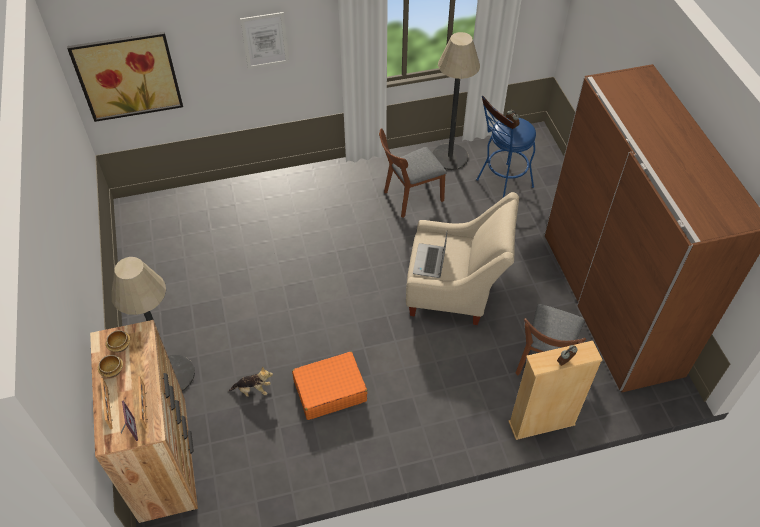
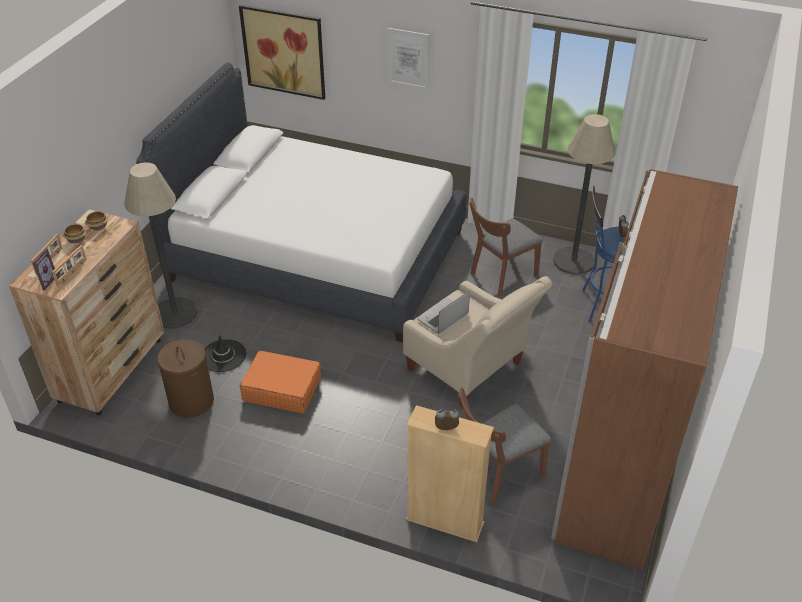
camera: 35 degrees right, 10 degrees down
(248, 253) = (317, 255): none -> white bed
(253, 390) = (223, 356): plush toy -> black hat
(264, 446) = (191, 401): none -> brown laundry basket
(409, 198) = (500, 276): brown chair -> brown chair turned 45 degrees counterclockwise

